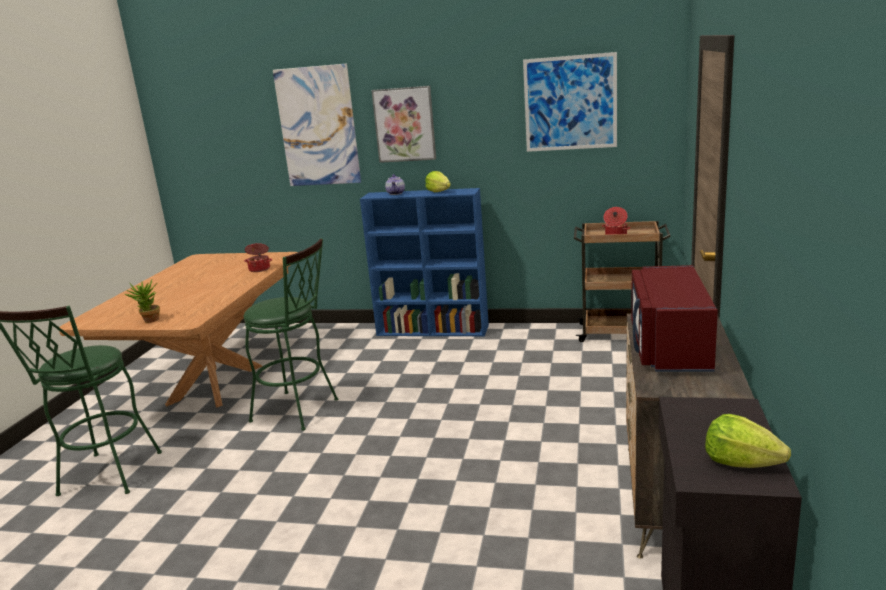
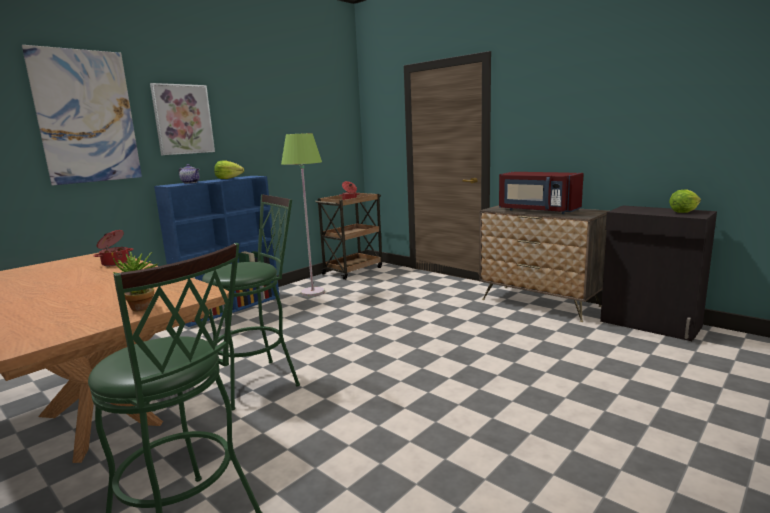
camera: 60 degrees left, 5 degrees down
(518, 344) = (312, 292): none -> green floor lamp
(570, 103) = (303, 110): picture -> none

